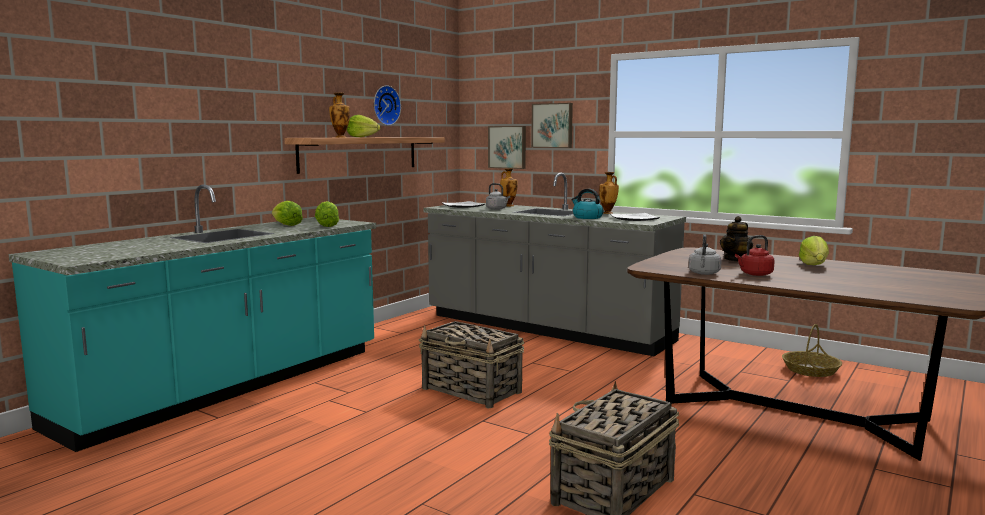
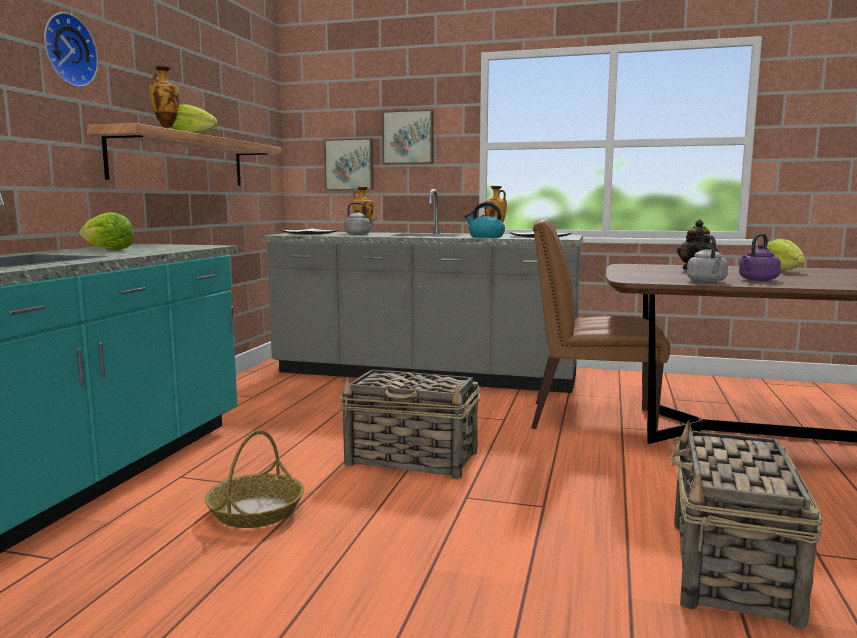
camera: 20 degrees left, 0 degrees up
(327, 226) = (175, 248): lettuce -> none
(385, 105) = (207, 100): wall clock -> wall clock (67, 50)
(644, 379) = (592, 419): none -> brown chair
(754, 274) = (757, 280): red kettle -> purple kettle
(810, 370) = (733, 390): basket -> basket (256, 511)

